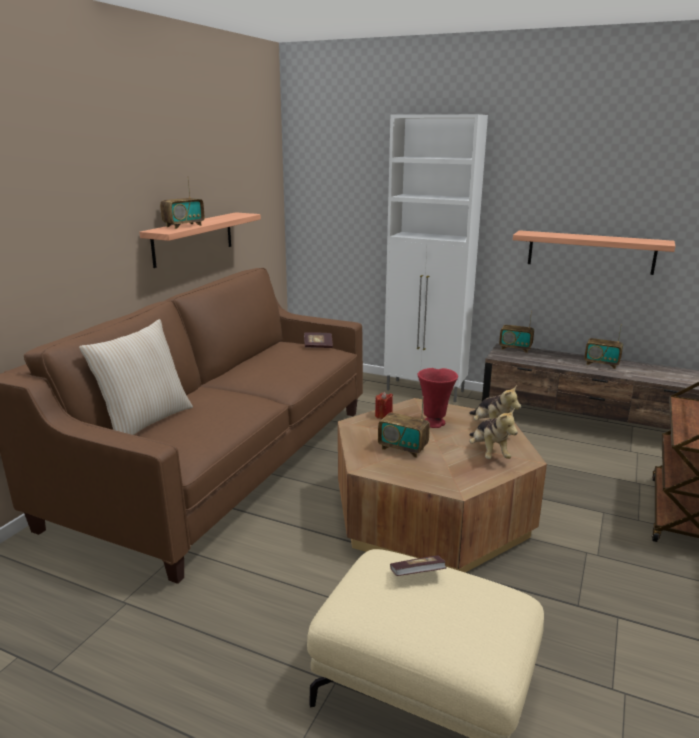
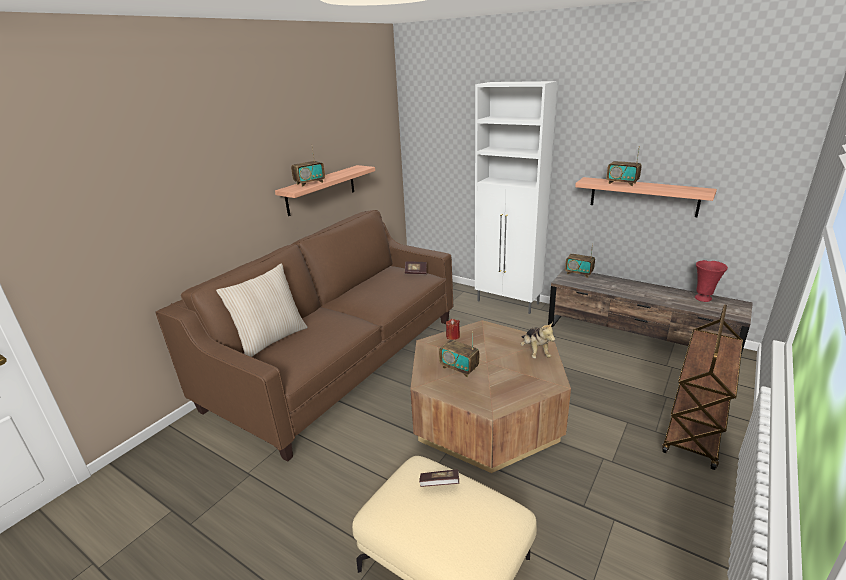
camera: 10 degrees right, 5 degrees up
(435, 423) = (491, 345): red vase -> red vase (703, 298)
(488, 453) = (526, 376): plush toy -> none
(601, 364) = (648, 290): radio -> radio (622, 183)

